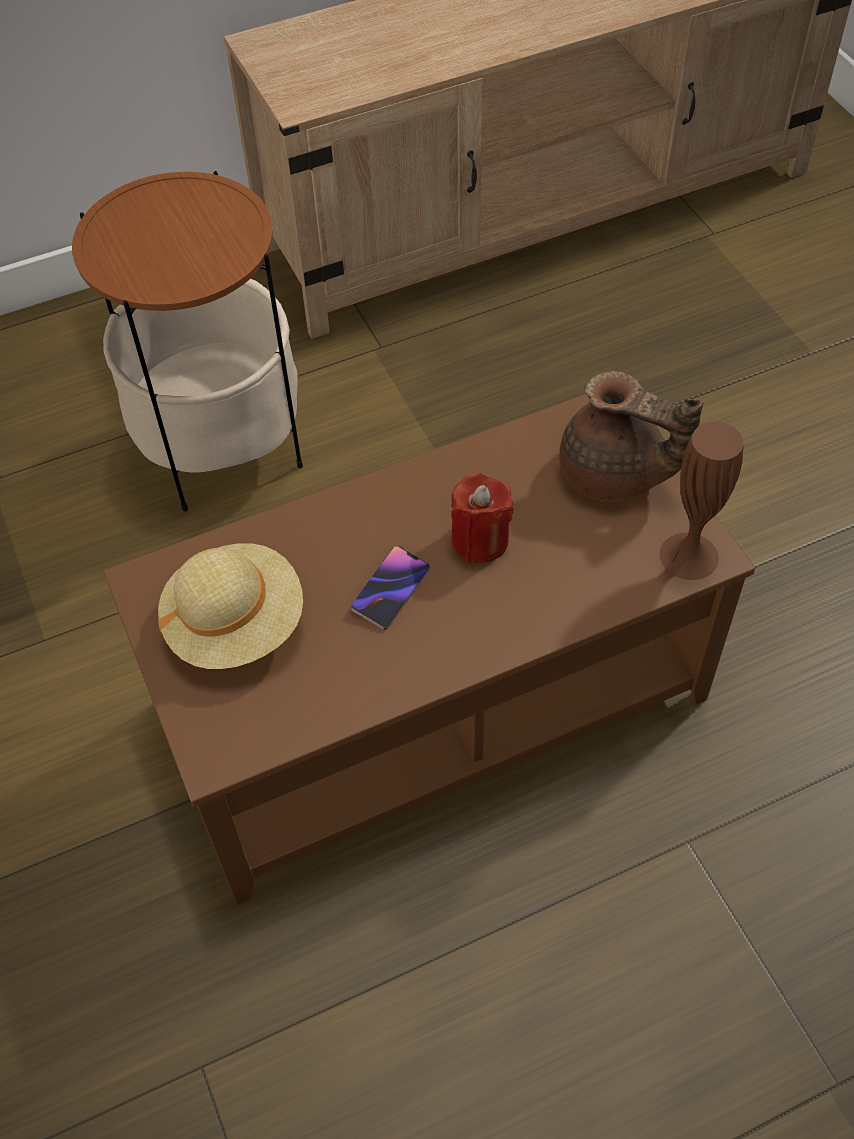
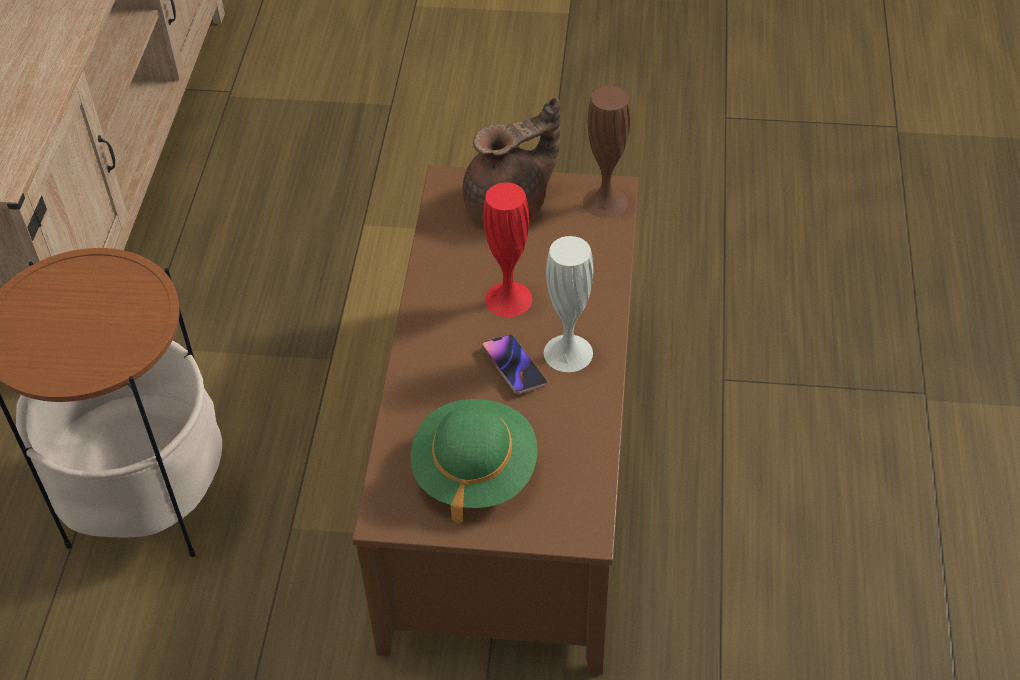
camera: 60 degrees left, 5 degrees down
(235, 624) = (474, 471): beige hat -> green hat
(442, 628) = (568, 353): none -> white vase
(480, 540) = (508, 299): red candle -> red vase

